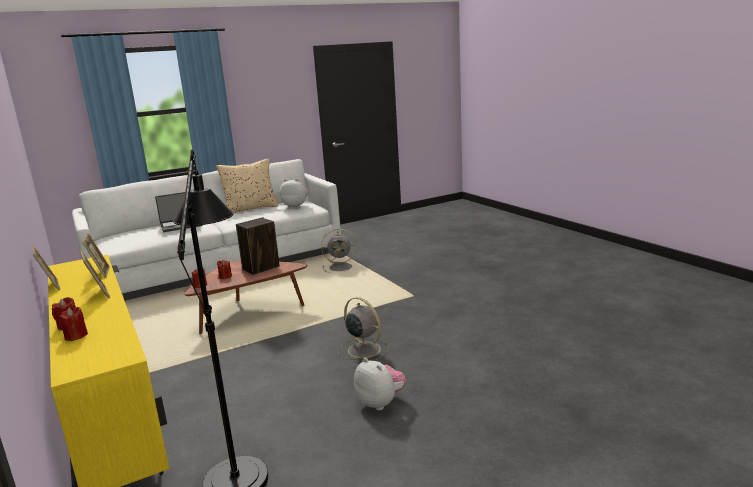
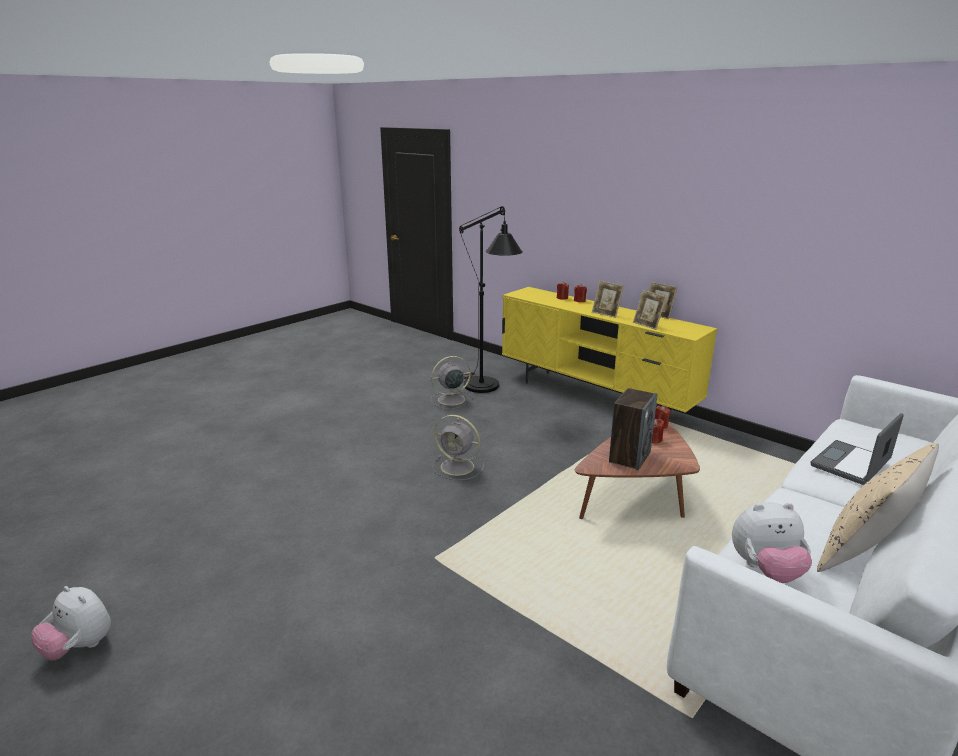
camera: 160 degrees right, 5 degrees up
(342, 267) = (614, 635): grey fan -> grey fan (450, 400)
(381, 403) = (418, 427): plush toy -> plush toy (79, 647)

